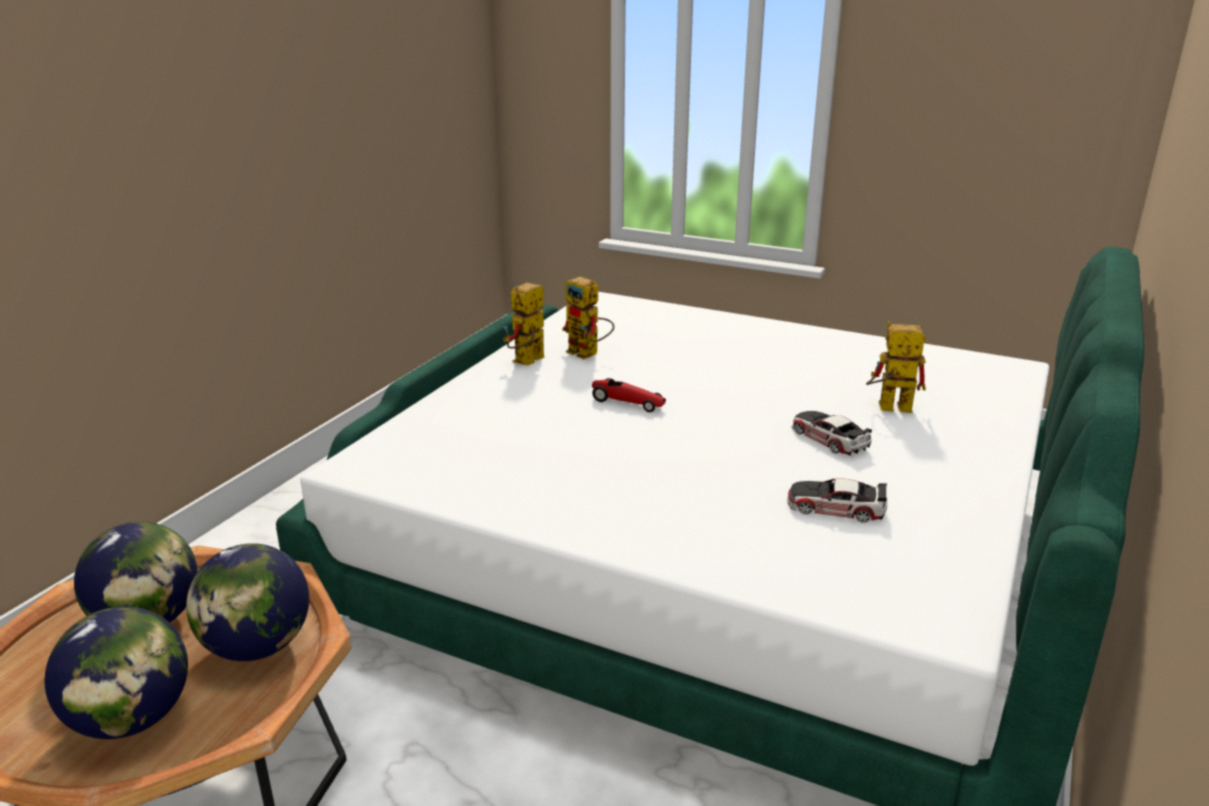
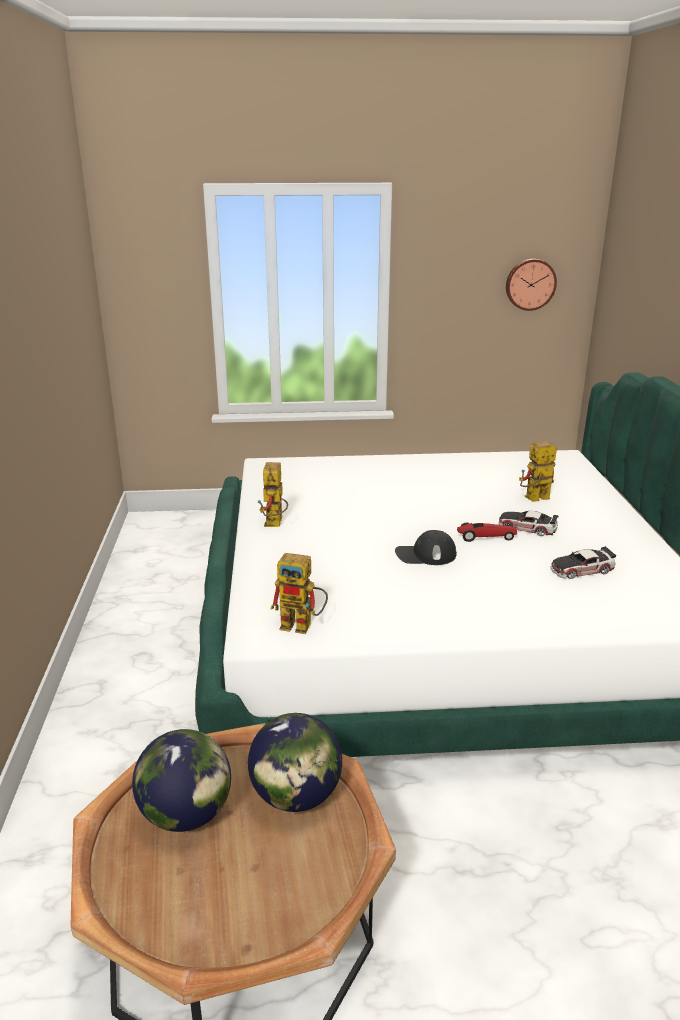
camera: 30 degrees left, 0 degrees up
(132, 720) = (270, 886): globe -> none
(588, 354) = (310, 507): toy robot -> toy robot (303, 625)
(627, 403) = (381, 536): toy car -> toy car (486, 537)
(651, 435) = (425, 554): none -> black cap
(1045, 106) = (530, 284): none -> wall clock

